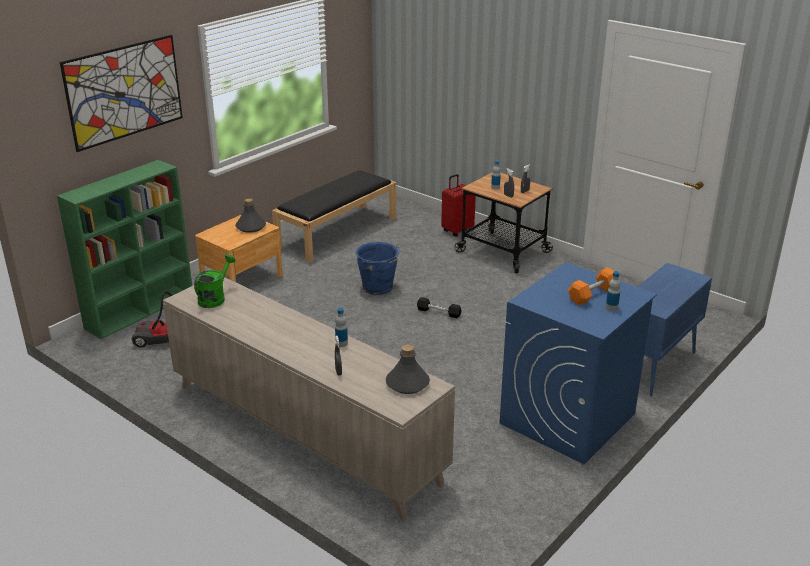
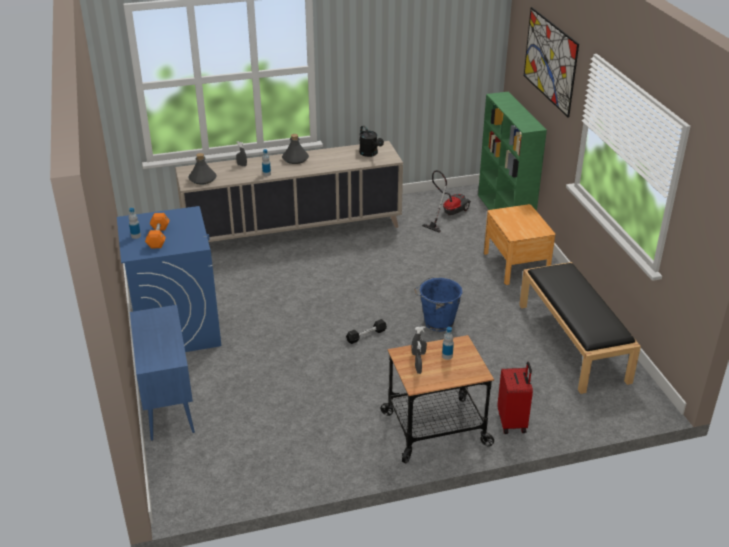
camera: 125 degrees right, 5 degrees up
(214, 298) = (370, 154): green watering can -> black watering can
(251, 227) = (522, 229): grey bottle -> grey bottle (295, 159)

